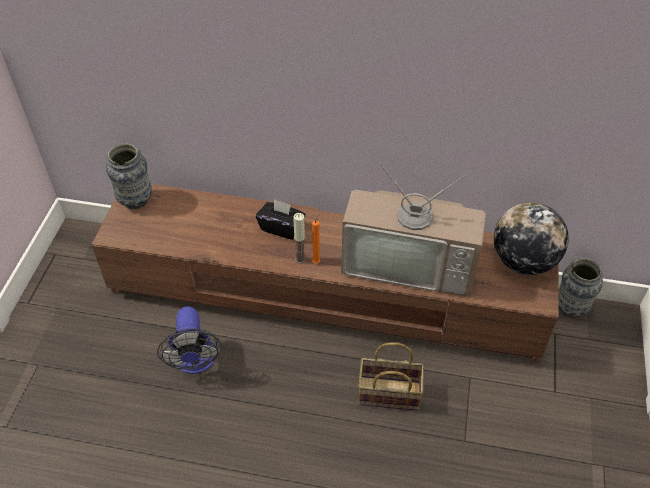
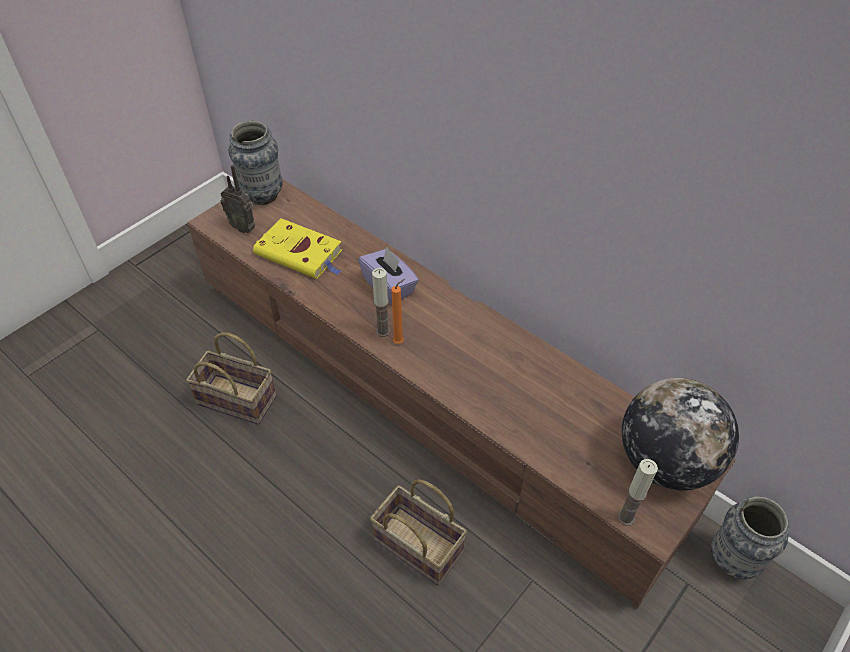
camera: 30 degrees right, 0 degrees up
(140, 230) = (244, 227): none -> radio
(195, 362) = (239, 399): fan -> basket
(200, 231) = (301, 254): none -> yellow book
(281, 228) = (389, 287): black tissue box -> purple tissue box
(410, 262) = (511, 393): television -> none
(523, 303) = (626, 517): none -> candle

